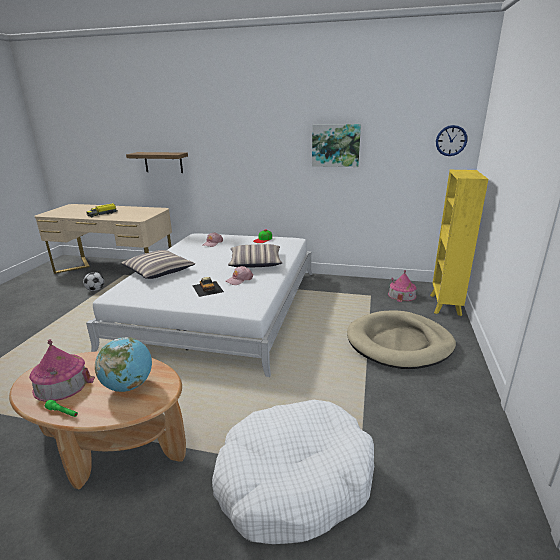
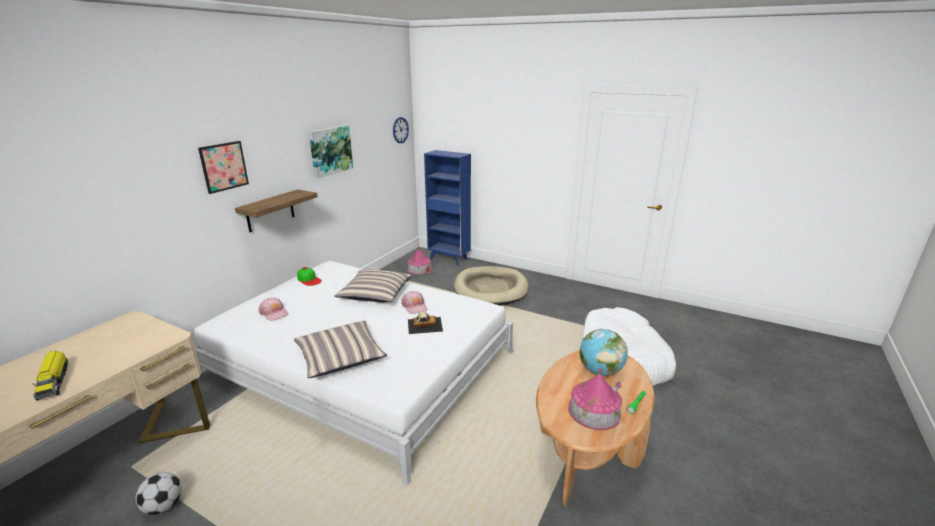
camera: 75 degrees left, 0 degrees up
(163, 162) = (105, 235): shelf -> shelf (270, 211)
(234, 139) = (224, 166): none -> picture
(445, 305) = (449, 259): yellow bookcase -> blue bookcase

